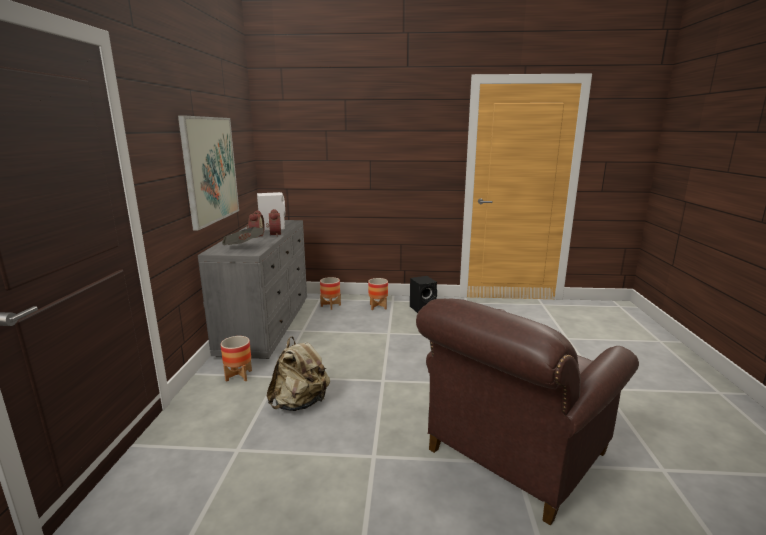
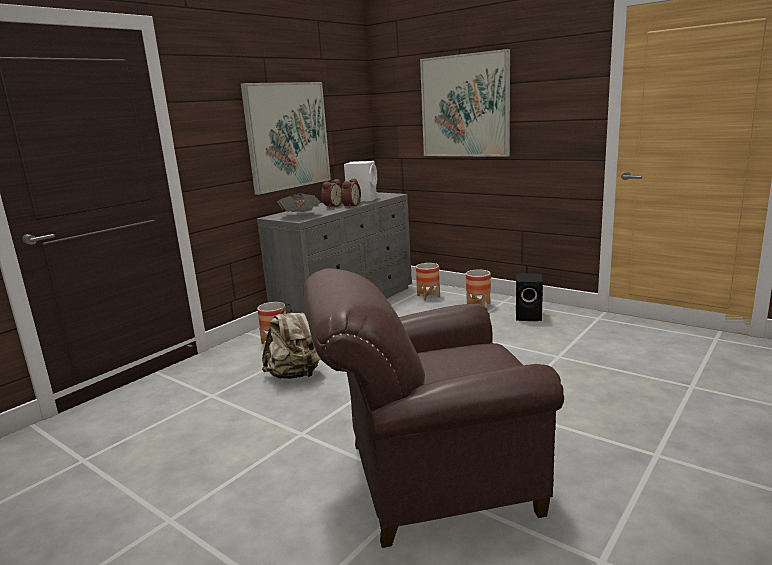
camera: 35 degrees right, 0 degrees up
(351, 146) = (465, 106): none -> picture

